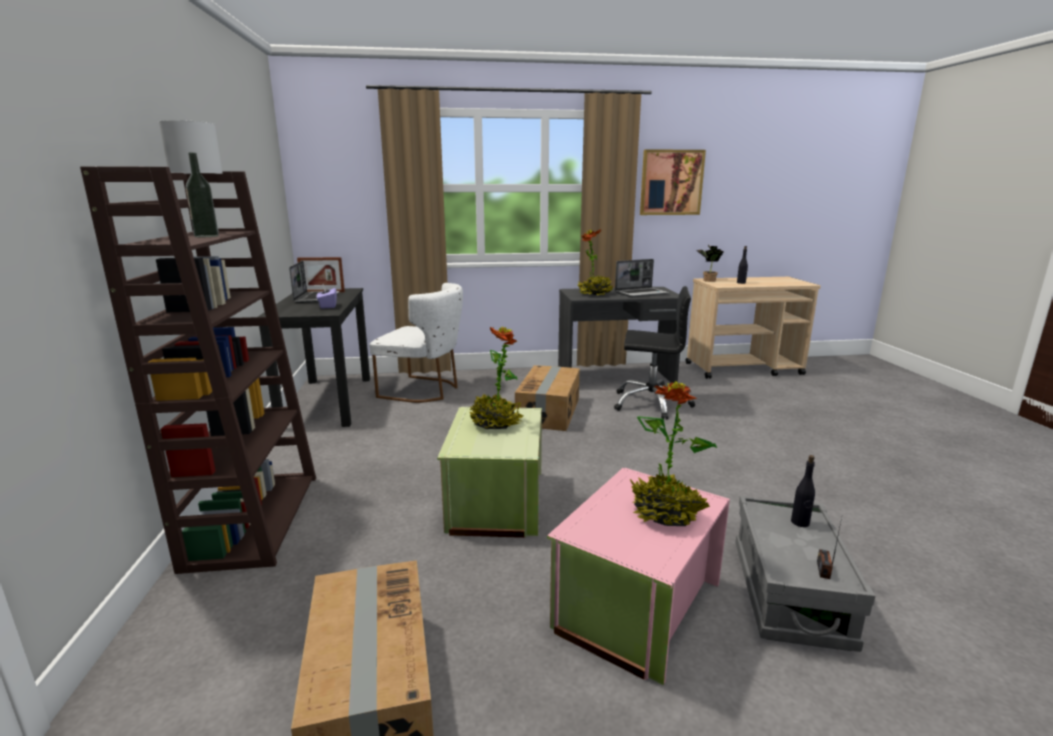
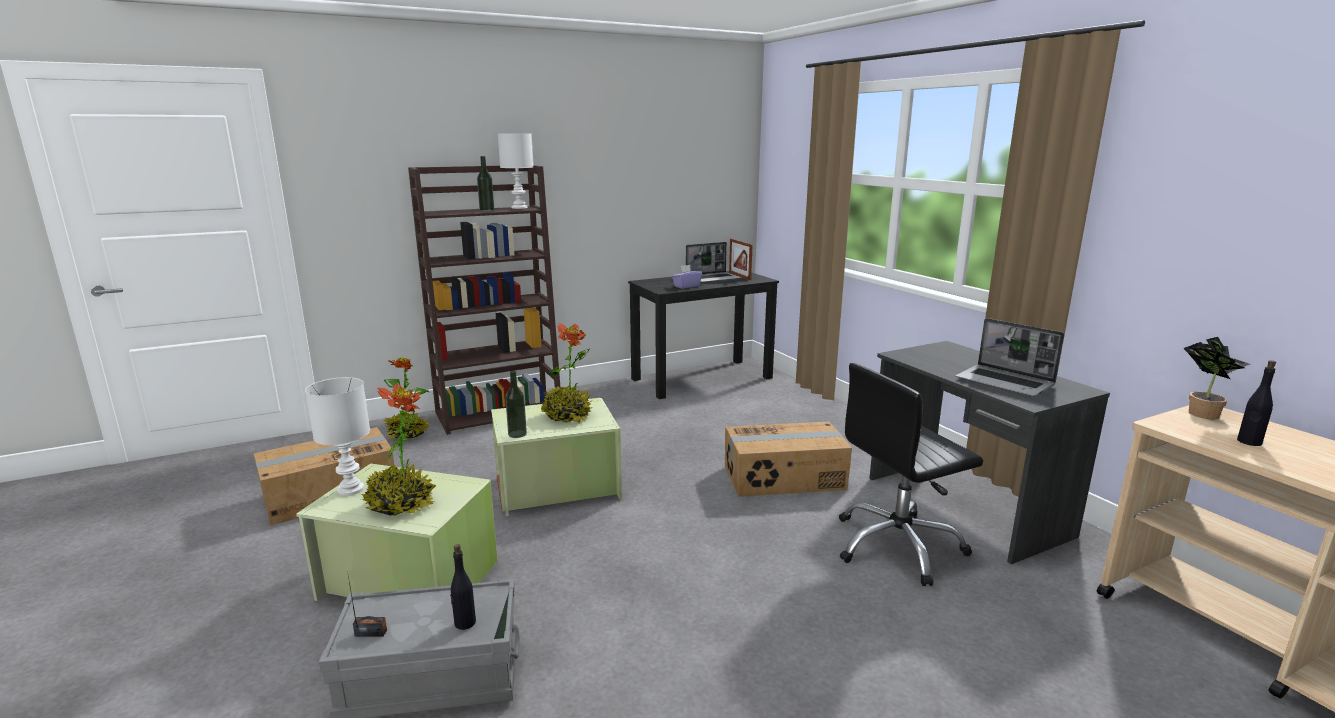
camera: 70 degrees right, 0 degrees up
(424, 390) = (771, 406): white chair -> none
(522, 448) = (517, 434): none -> bottle
(595, 294) = (943, 359): potted plant -> potted plant (408, 434)
(618, 546) = (350, 489): none -> white table lamp
(635, 605) = (410, 578): pink storage box -> green storage box
(651, 403) = (897, 546): black office chair -> black office chair turned 75 degrees clockwise
(671, 182) = (1190, 196): picture -> none

